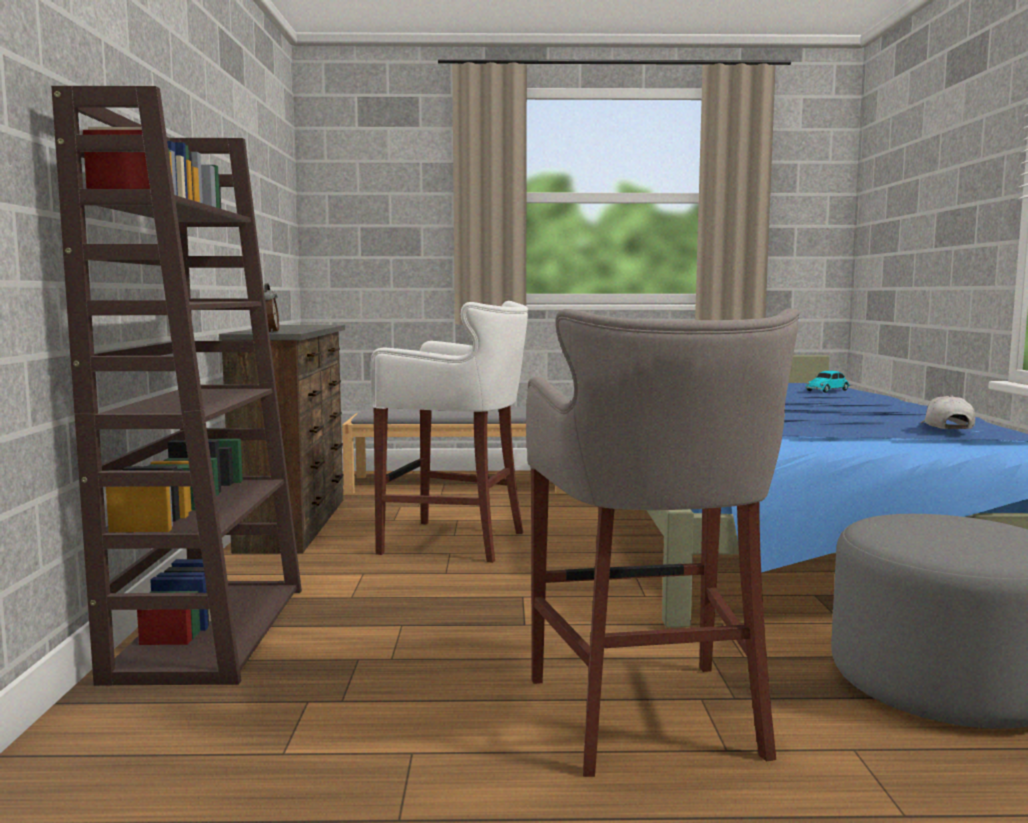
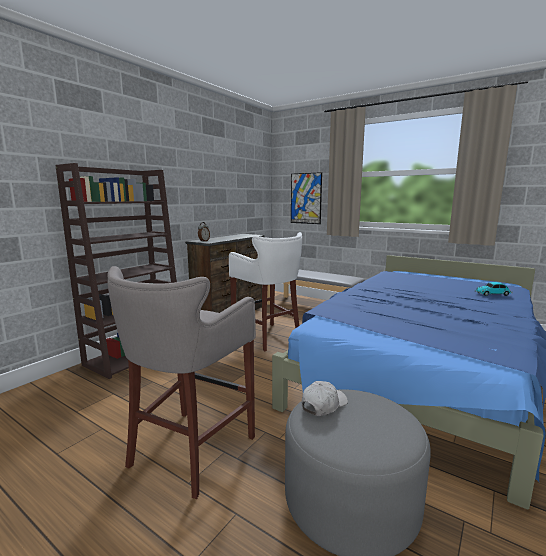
camera: 35 degrees right, 5 degrees up
(392, 246) = (306, 198): none -> picture
(946, 427) = (470, 342): white cap -> white cap (323, 404)

